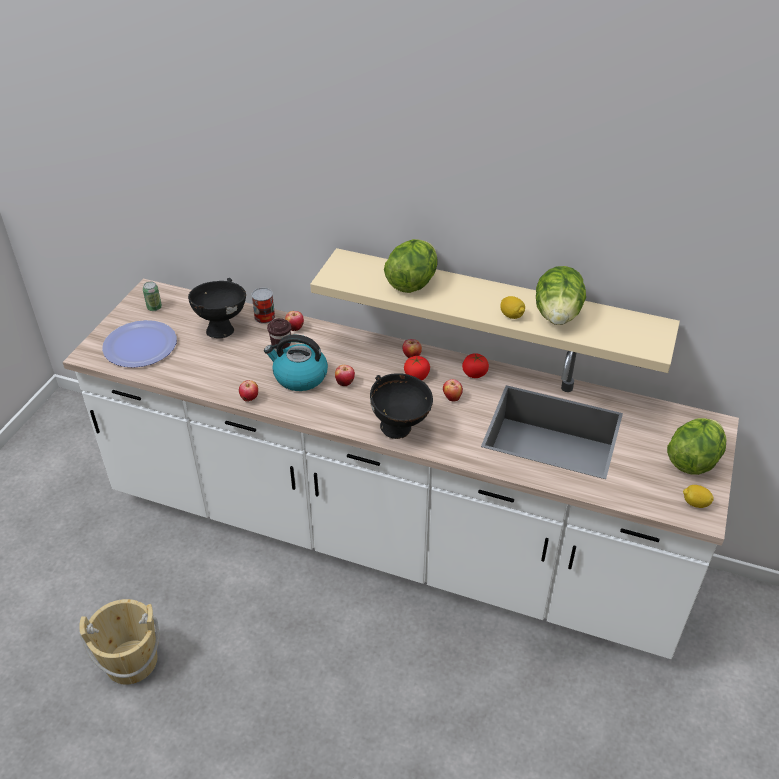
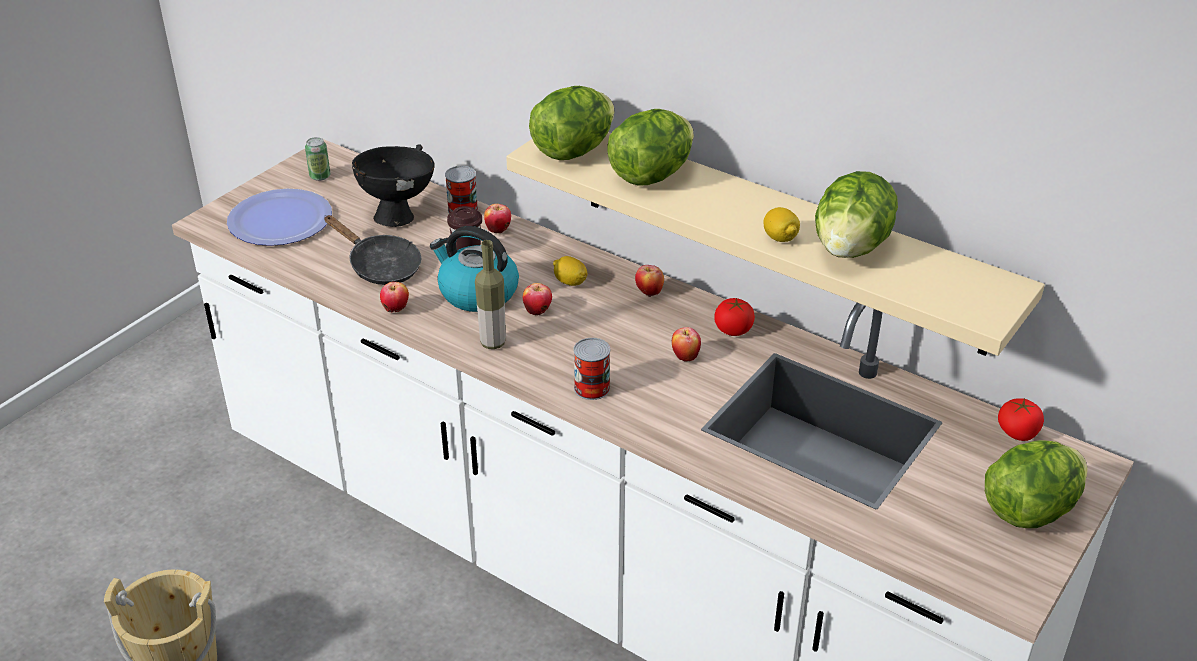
camera: 15 degrees right, 5 degrees down
(225, 368) = (380, 266): none -> black frying pan
(325, 411) = (493, 343): none -> bottle
(353, 273) = (573, 151): none -> lettuce
(401, 431) = (592, 388): black bowl -> can
(416, 376) = (645, 319): tomato -> tomato (1017, 432)
(695, 503) = (1009, 571): lemon -> lemon (570, 282)

